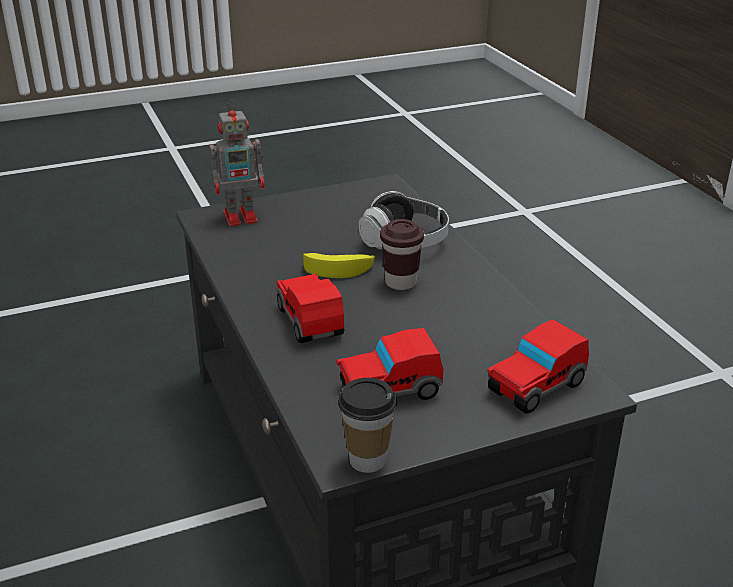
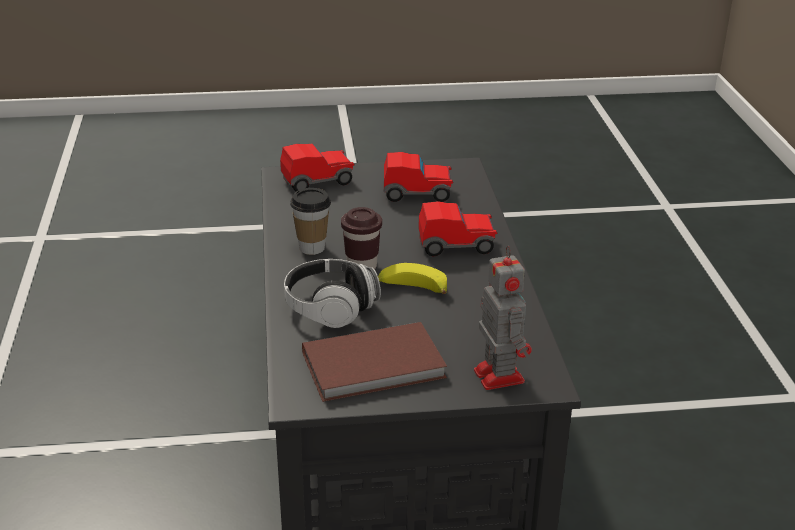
camera: 165 degrees left, 0 degrees up
(242, 216) = (498, 374): toy robot -> toy robot turned 75 degrees clockwise
(310, 321) = (456, 246): toy car -> toy car turned 90 degrees counterclockwise
(340, 209) = (376, 367): none -> brown book
(367, 460) = (448, 164): cup -> cup (312, 248)

